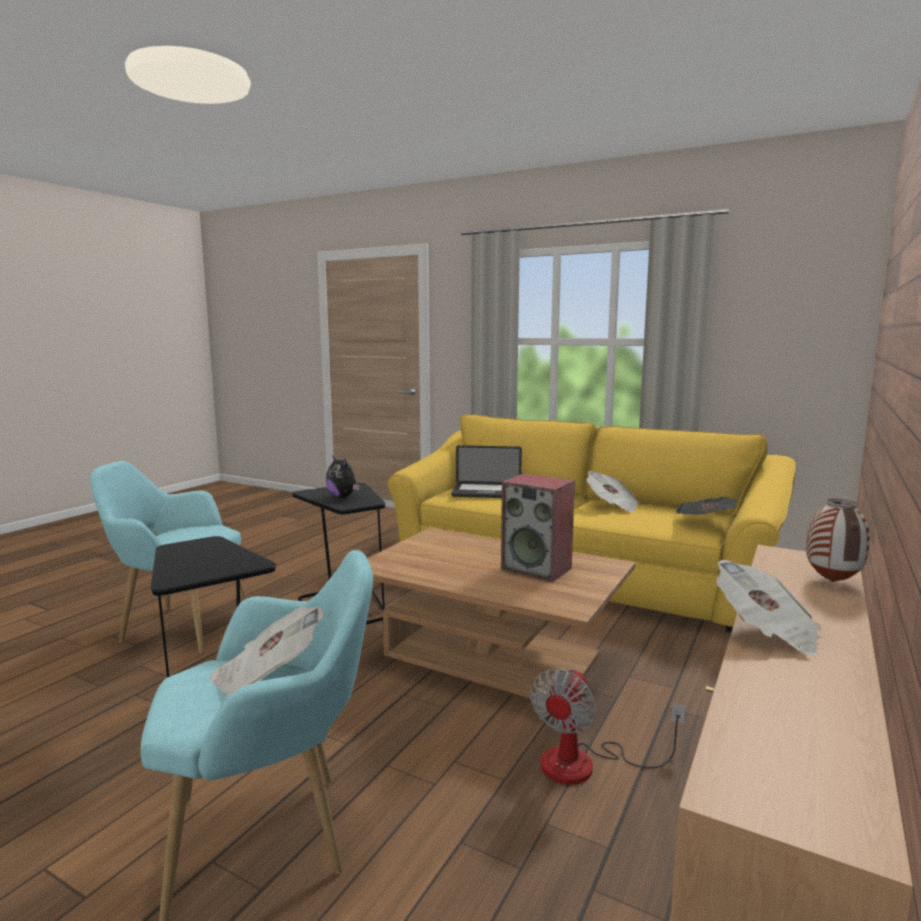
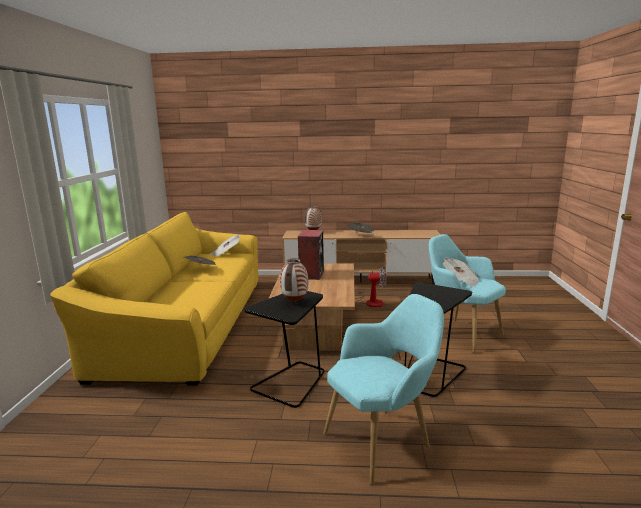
camera: 115 degrees left, 5 degrees up
(178, 627) = (383, 440): turquoise armchair -> turquoise armchair turned 105 degrees counterclockwise
(343, 497) = (294, 301): plush toy -> vase
(486, 492) = (181, 299): laptop -> none

